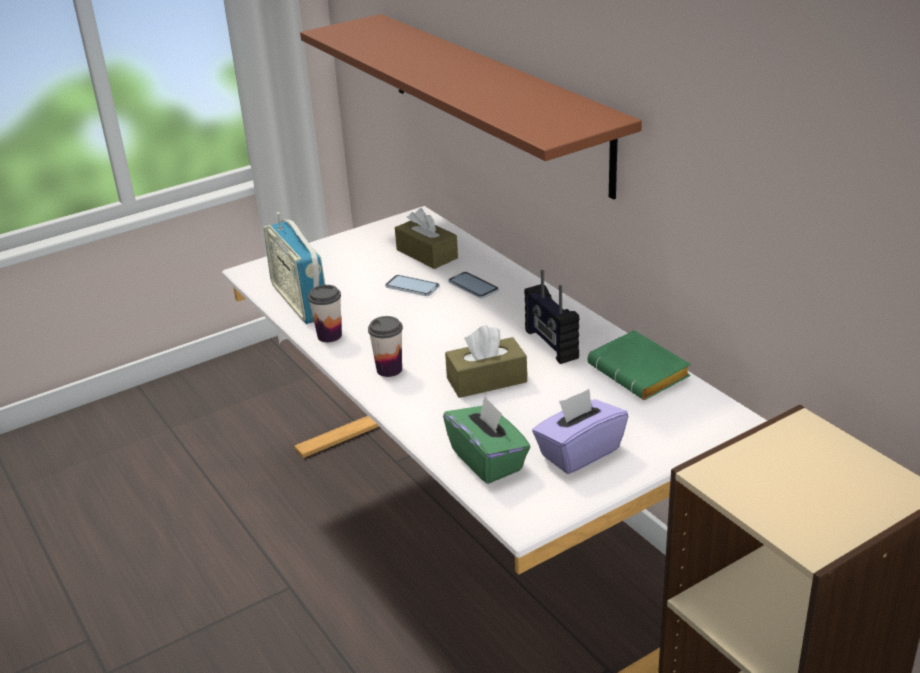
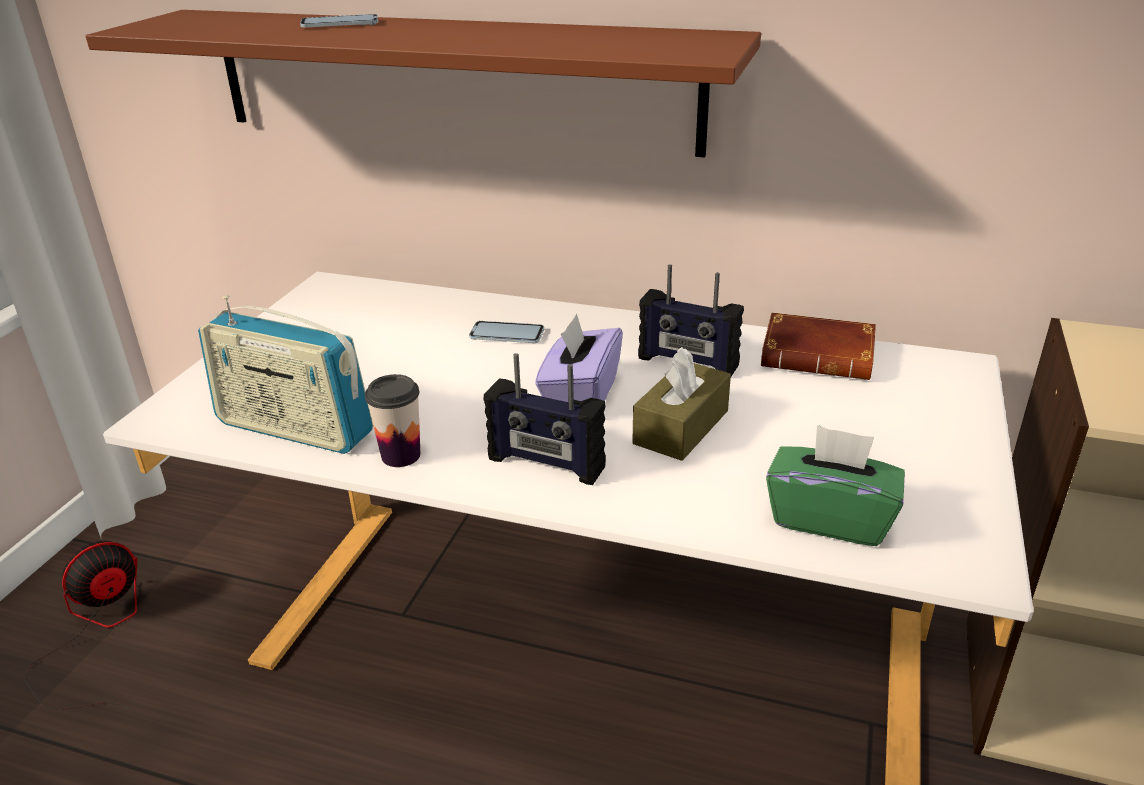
camera: 40 degrees left, 0 degrees up
(240, 399) = (99, 636): none -> fan
(389, 369) = (545, 464): cup -> radio
(412, 287) = (431, 359): phone -> phone (340, 24)
(427, 254) = (397, 319): brown tissue box -> none
(579, 452) = (901, 461): purple tissue box -> purple tissue box (580, 395)
(642, 373) = (820, 356): green book -> brown book

